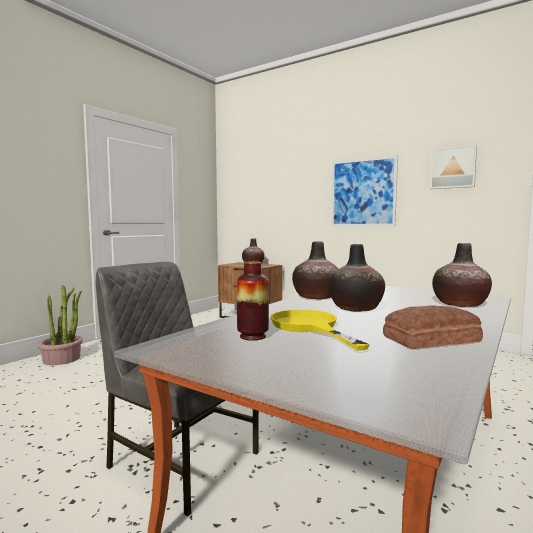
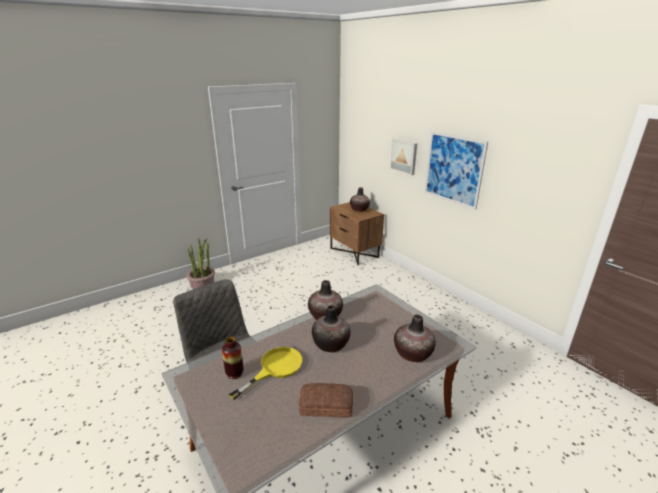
camera: 20 degrees right, 20 degrees up
(309, 327) = (275, 368): yellow frying pan -> yellow frying pan turned 45 degrees clockwise
(453, 167) = (535, 169): picture -> picture (404, 156)

